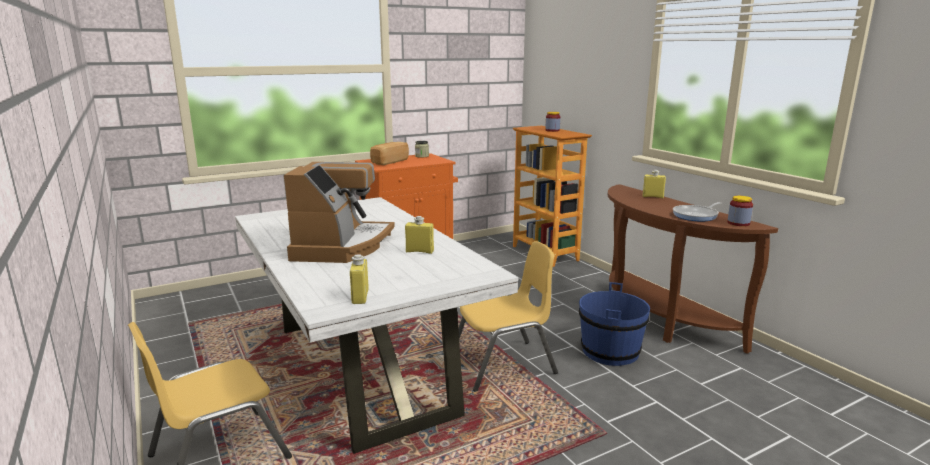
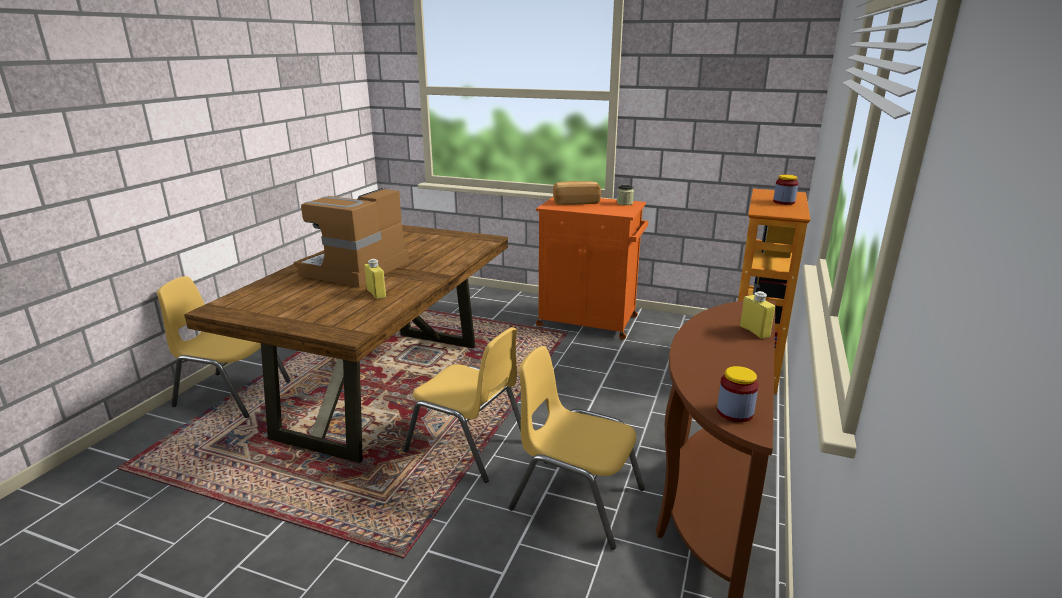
camera: 50 degrees right, 5 degrees up
(342, 246) = (355, 269): coffee machine -> coffee machine turned 150 degrees clockwise
(360, 297) = (248, 310): yellow bottle -> none
(364, 370) = (385, 388): white dining table -> brown dining table
(610, 351) = (576, 499): blue bucket -> yellow chair
(696, 215) = (716, 377): frying pan -> none

